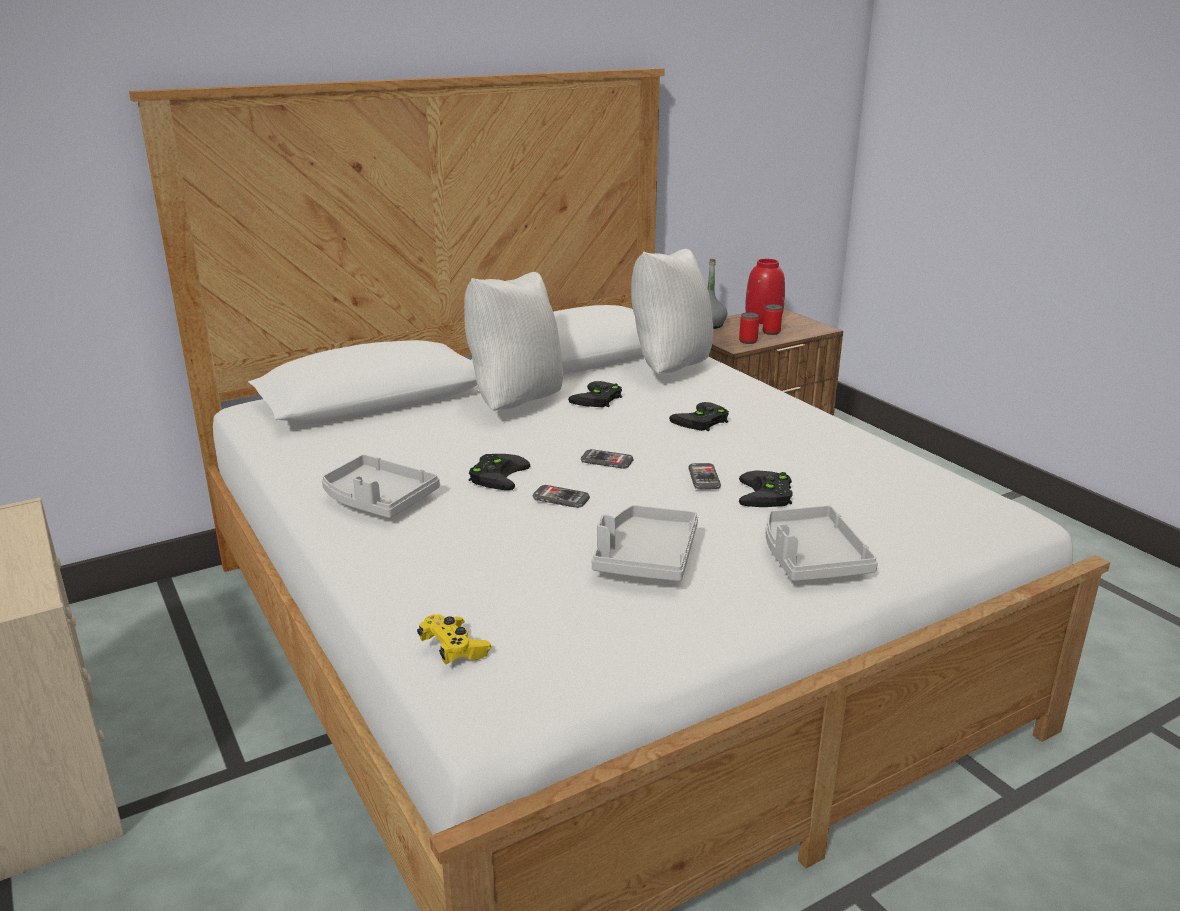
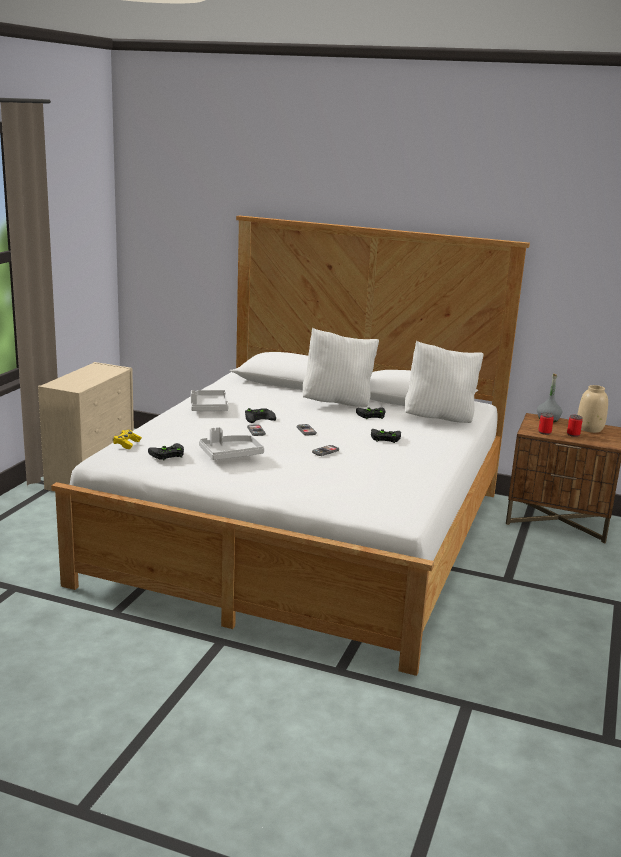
camera: 50 degrees right, 5 degrees down
(762, 320) = (589, 428): red vase -> beige vase
(767, 495) = (330, 466): black game controller -> black game controller (166, 454)
(811, 558) = (282, 483): grey tray -> none

